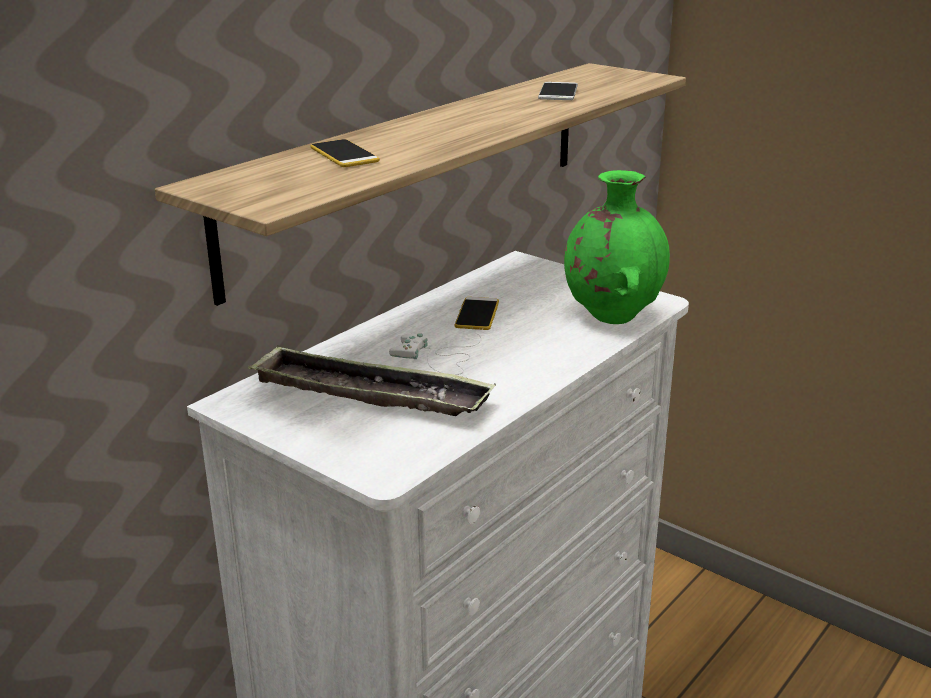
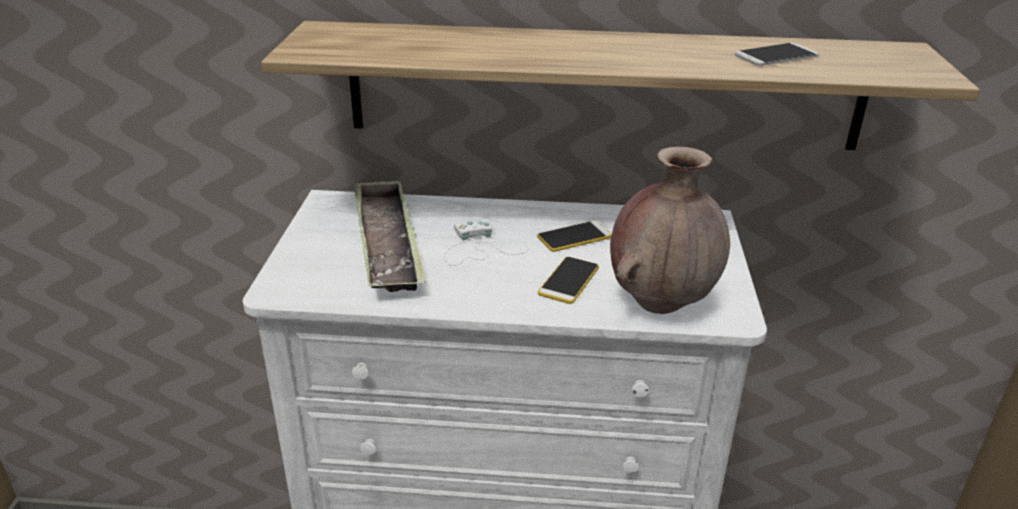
camera: 55 degrees right, 5 degrees up
(344, 155) = (446, 40): phone -> phone (569, 280)
(612, 316) = (661, 302): green vase -> brown vase

